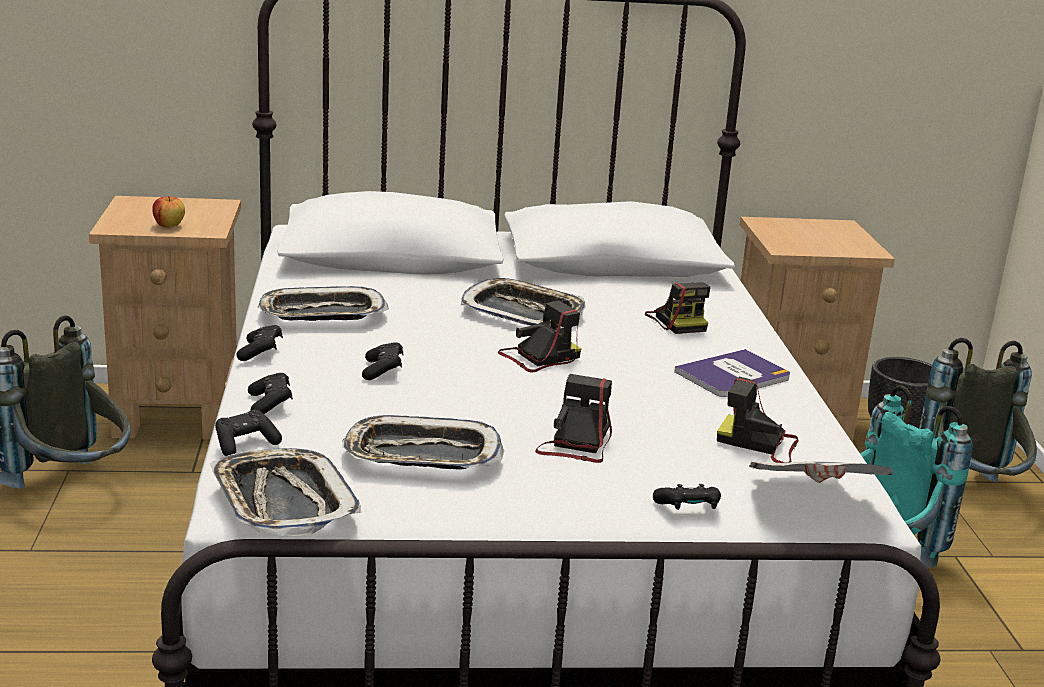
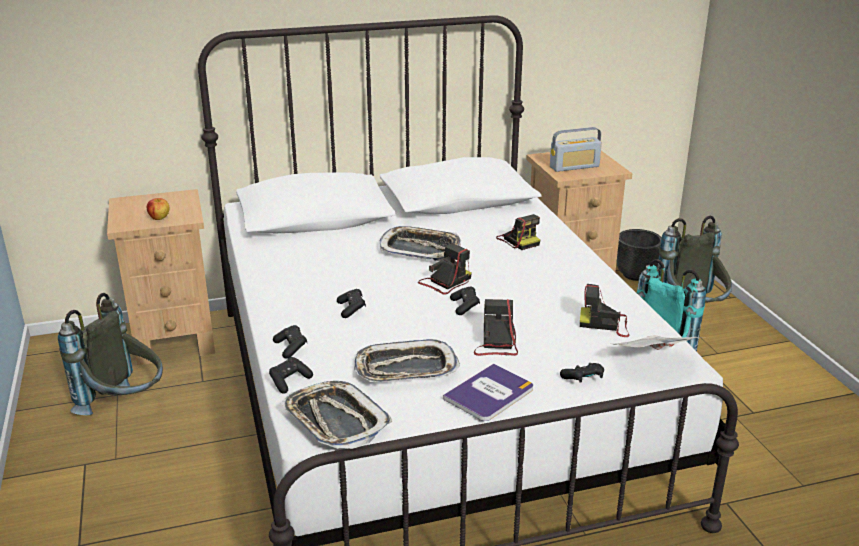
camera: 10 degrees left, 5 degrees up
(260, 353) = (265, 308): black game controller -> black game controller (465, 306)
(322, 314) = (291, 271): tray -> none
(733, 375) = (569, 276): book -> book (489, 394)
(806, 240) = (574, 167): none -> radio

